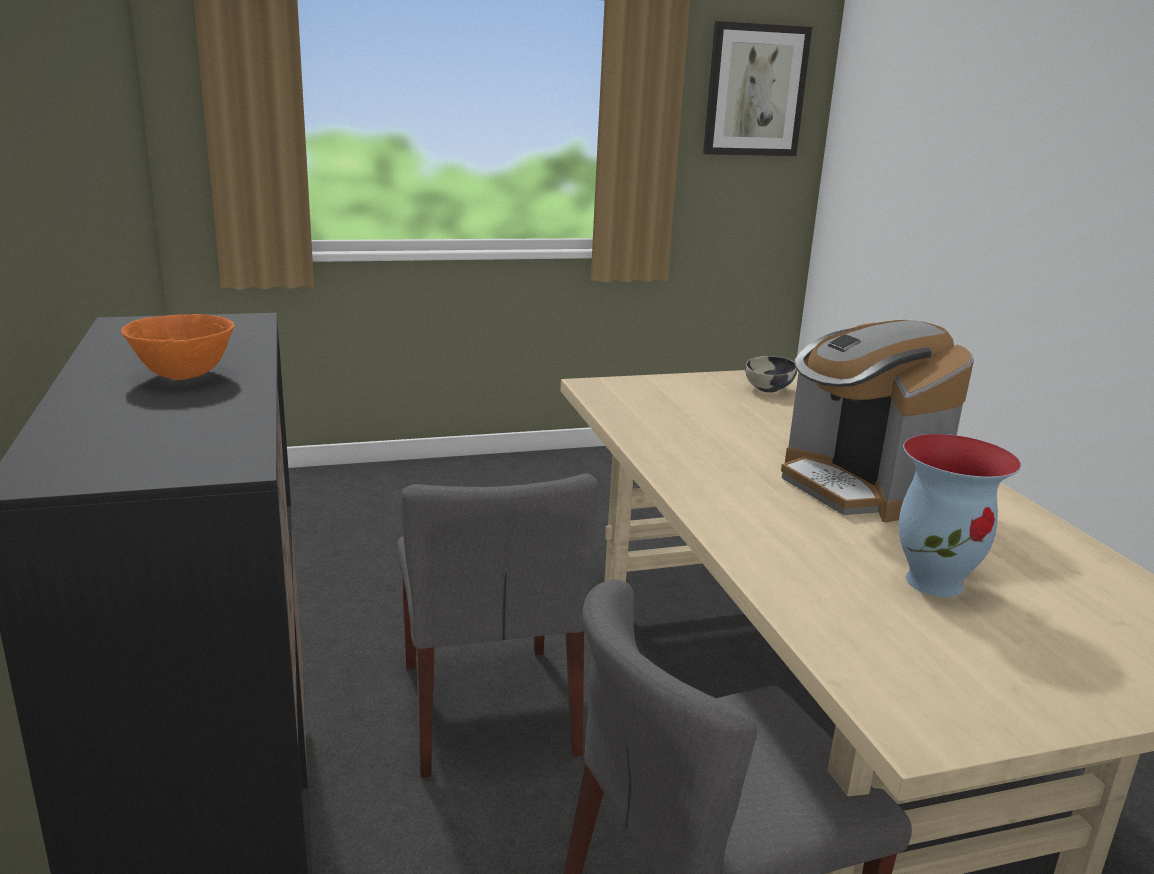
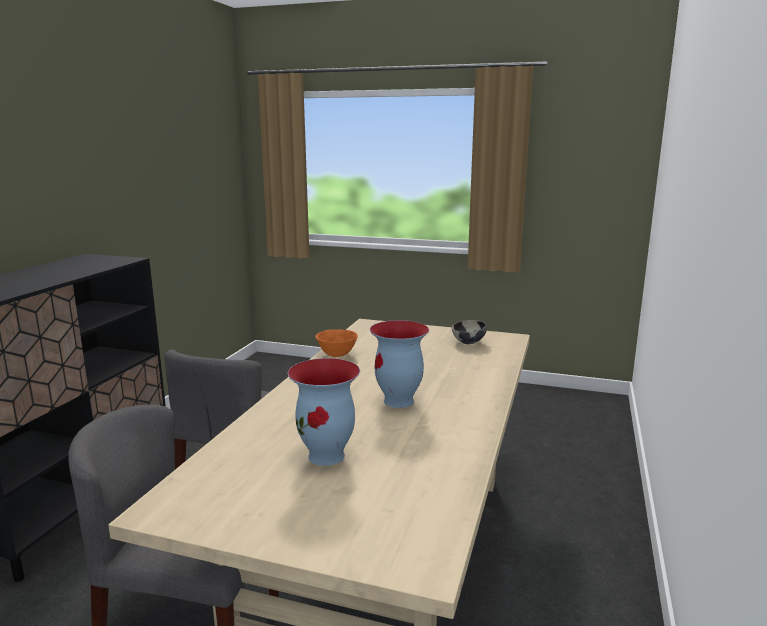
camera: 35 degrees right, 5 degrees down
(183, 375) = (44, 276): orange bowl -> orange bowl (337, 355)
(755, 91) = (593, 147): picture -> none
(858, 487) = (399, 401): coffee machine -> vase

